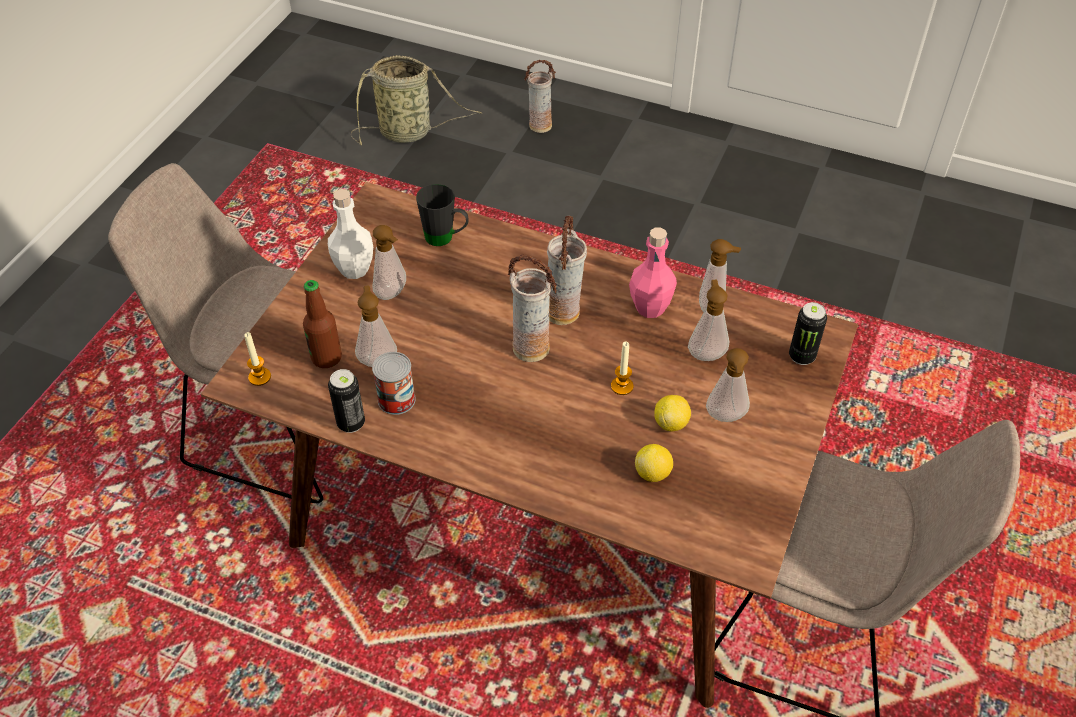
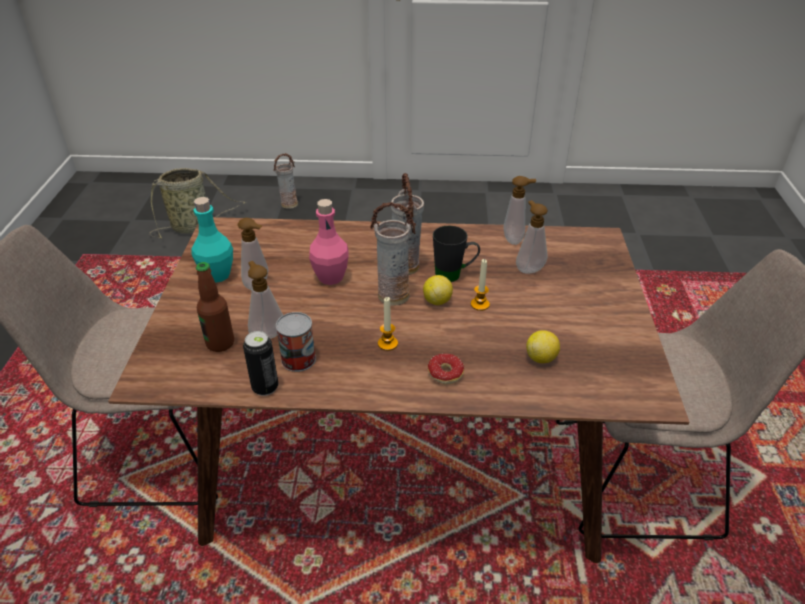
camera: 20 degrees left, 10 degrees down
(259, 377) = (162, 373): candle -> candle (387, 343)
(354, 269) = (217, 275): white bottle -> turquoise bottle
(445, 239) = (285, 240): black mug -> black mug (454, 275)
(532, 463) = (440, 376): none -> donut
(650, 307) = (469, 249): pink bottle -> pink bottle (330, 277)
(671, 423) = (532, 320): lemon -> lemon (437, 301)
(725, 418) = (570, 306): soap dispenser -> none
(801, 356) = (597, 255): can -> none

